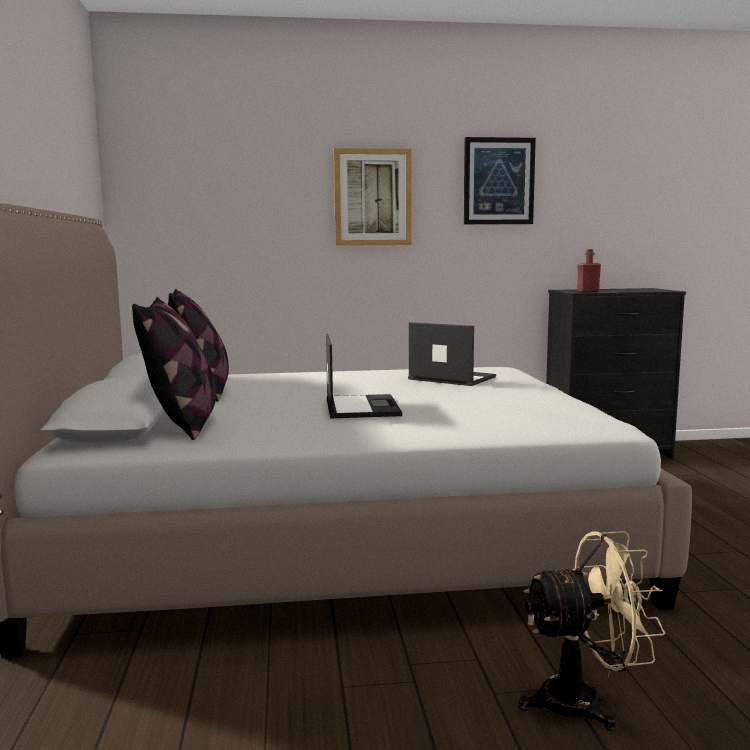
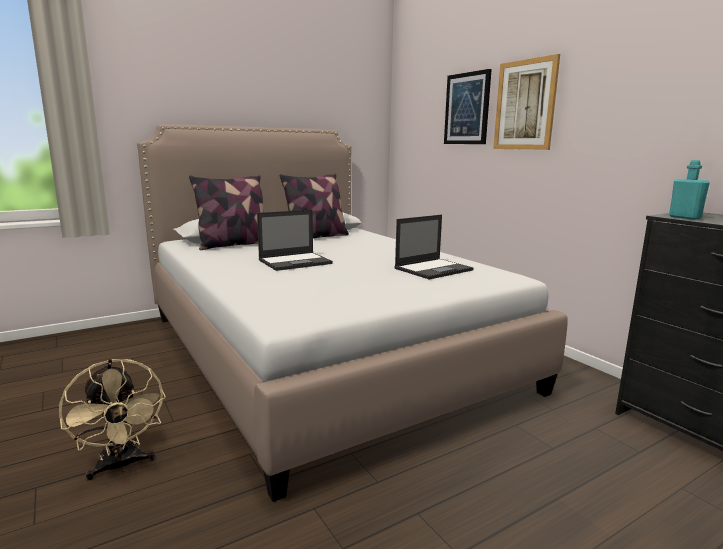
camera: 65 degrees right, 5 degrees up
(451, 378) = (434, 269): laptop -> laptop turned 45 degrees clockwise
(498, 181) = (645, 77): picture -> picture (467, 109)
(588, 292) = (684, 217): red bottle -> turquoise bottle

